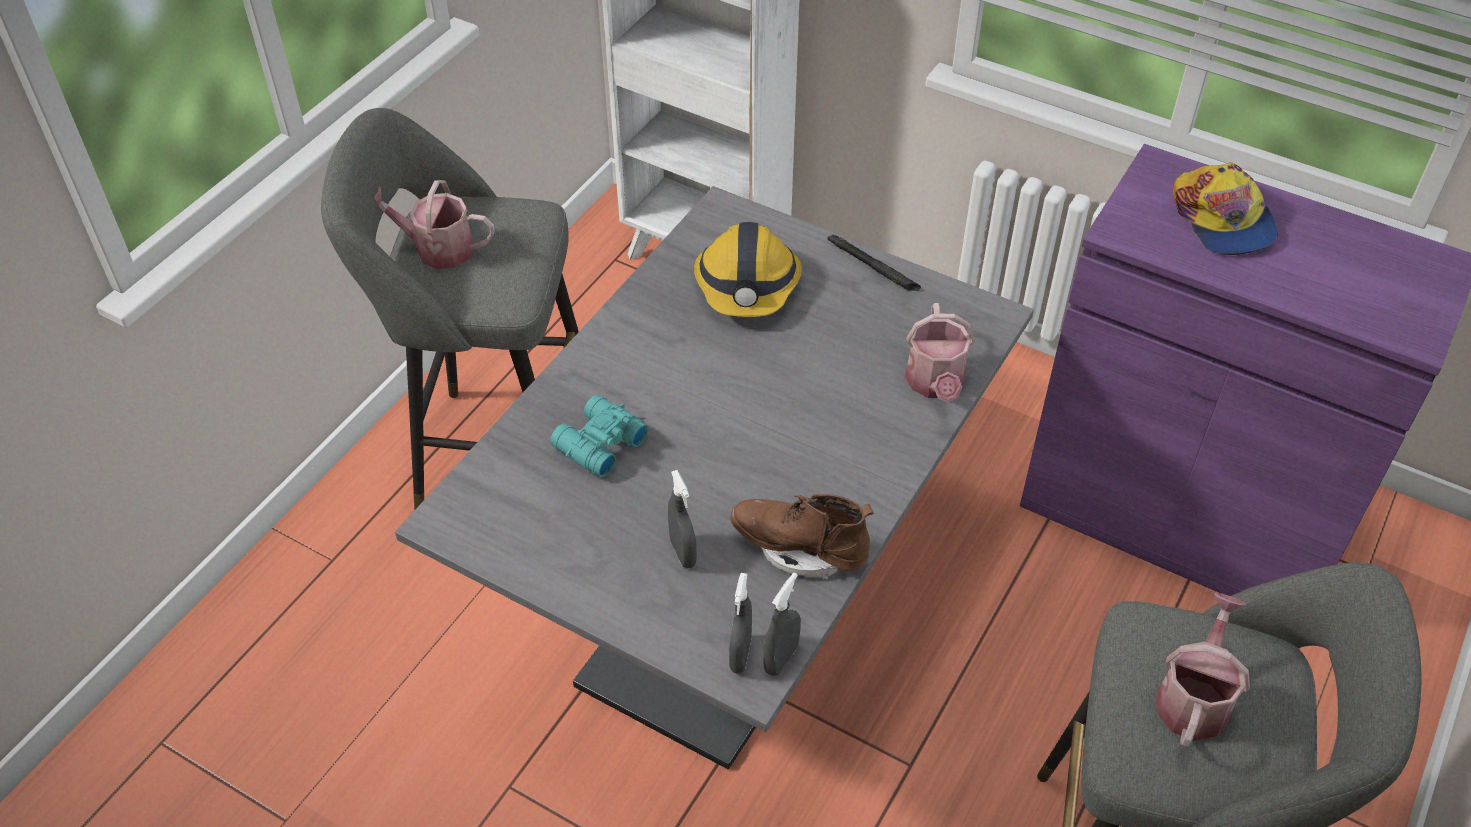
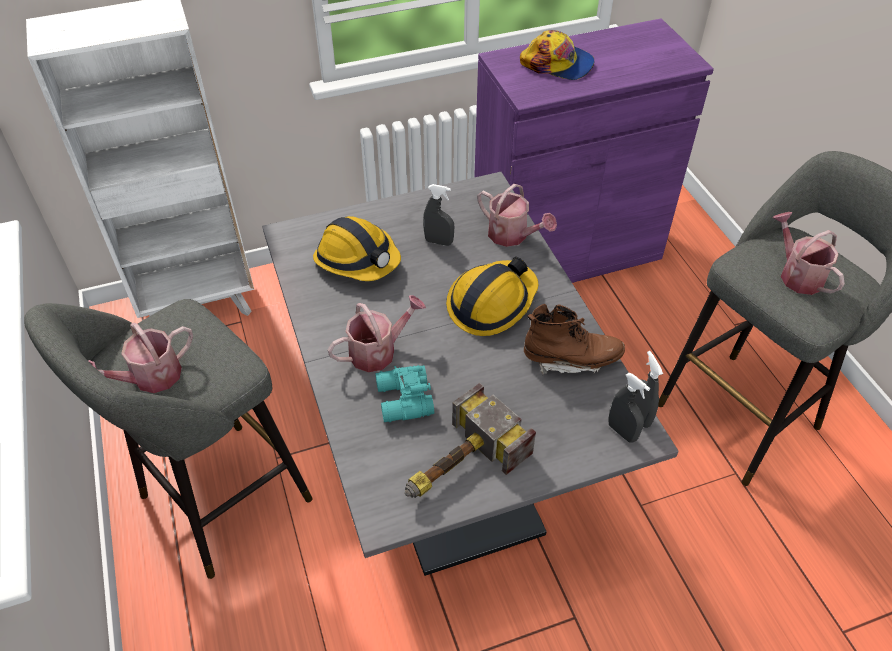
camera: 50 degrees left, 0 degrees up
(558, 538) = (457, 465): none -> hammer
(642, 383) = (378, 351): none -> watering can
(683, 552) = (525, 412): grey spray bottle -> grey spray bottle (438, 242)
(800, 549) = (571, 359): brown boot -> brown boot turned 150 degrees counterclockwise
(808, 430) = (491, 303): none -> hard hat
(872, 266) = (404, 205): black flashlight -> none

